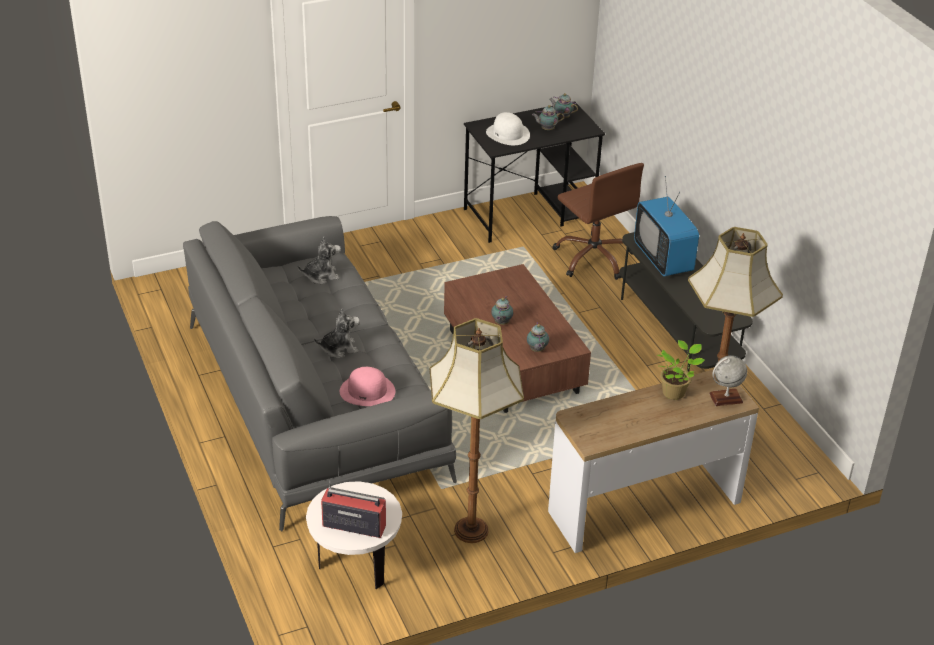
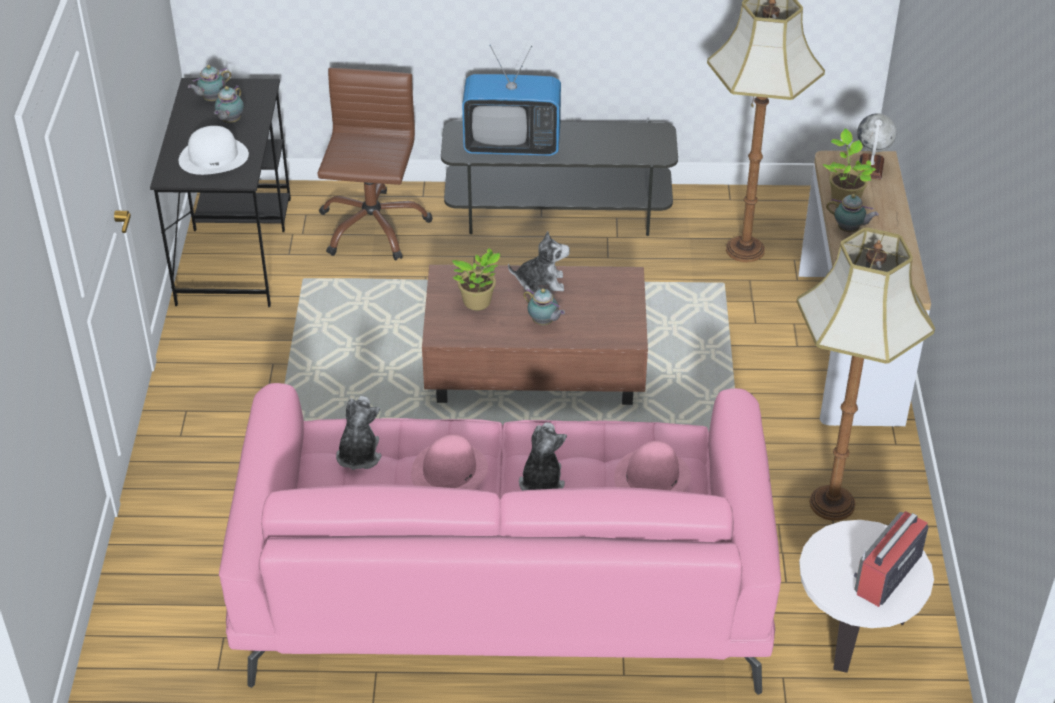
camera: 65 degrees left, 5 degrees up
(313, 398) = (502, 584): grey sofa -> pink sofa
(327, 311) = (449, 471): none -> pink hat
(500, 292) = (478, 303): none -> potted plant
(537, 350) = (616, 309): teapot -> teapot (849, 230)
(539, 312) = (541, 282): none -> plush toy
(594, 258) = (372, 227): brown office chair -> brown office chair turned 75 degrees counterclockwise

